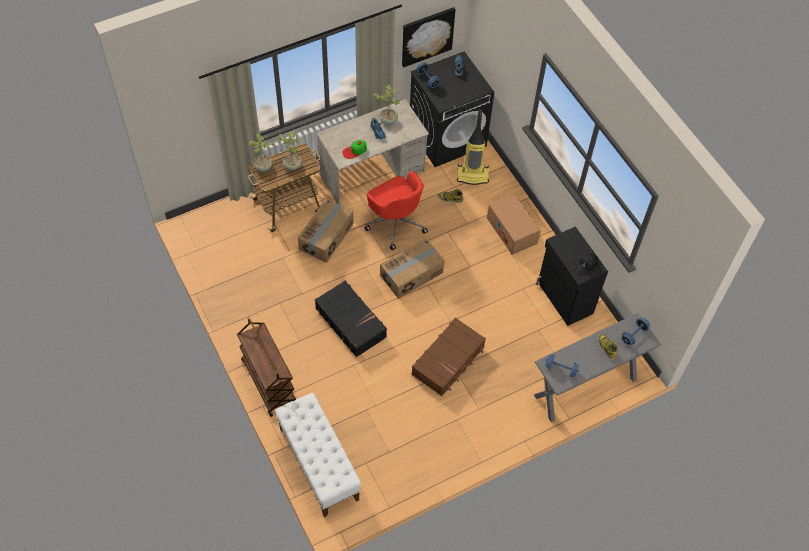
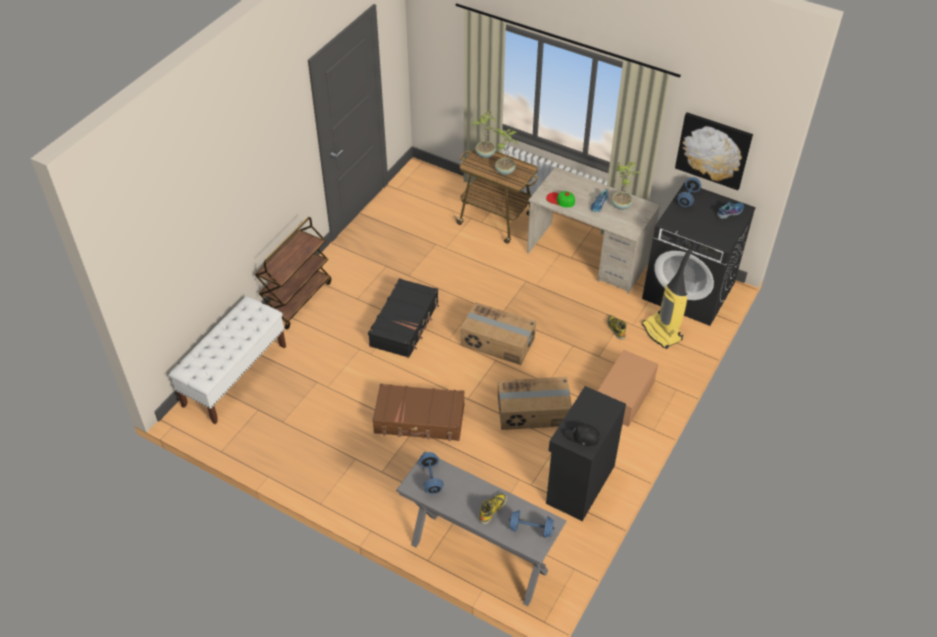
camera: 60 degrees right, 10 degrees down
(326, 236) = (486, 261): cardboard box -> cardboard box (533, 412)
(395, 222) = (547, 301): red office chair -> none

